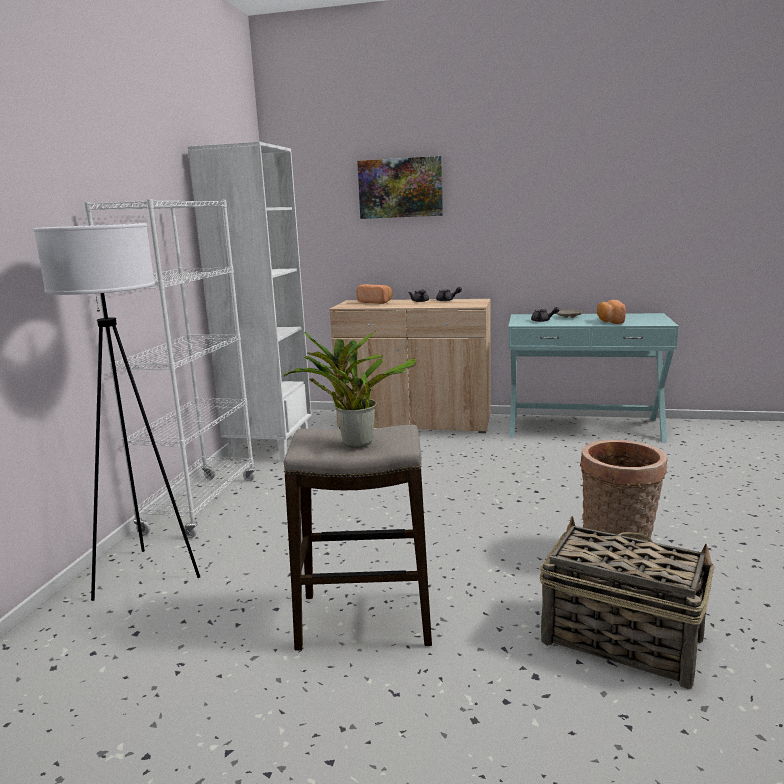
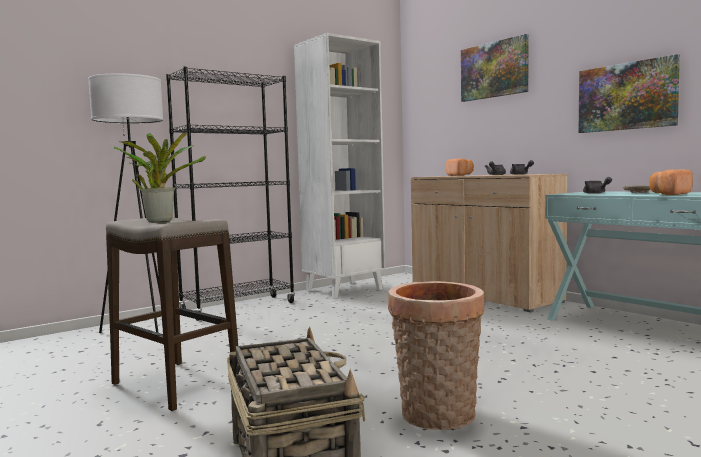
camera: 40 degrees right, 10 degrees down
(201, 505) = (238, 308): white bookcase -> black bookcase
(544, 229) = (627, 96): none -> picture

